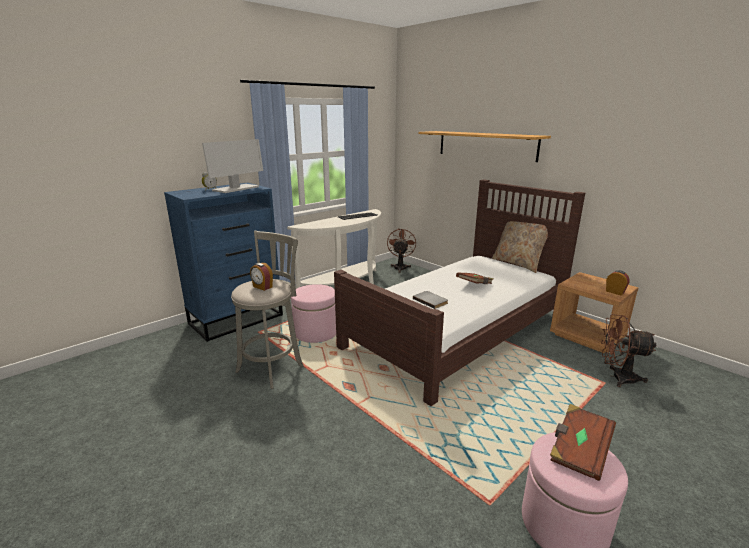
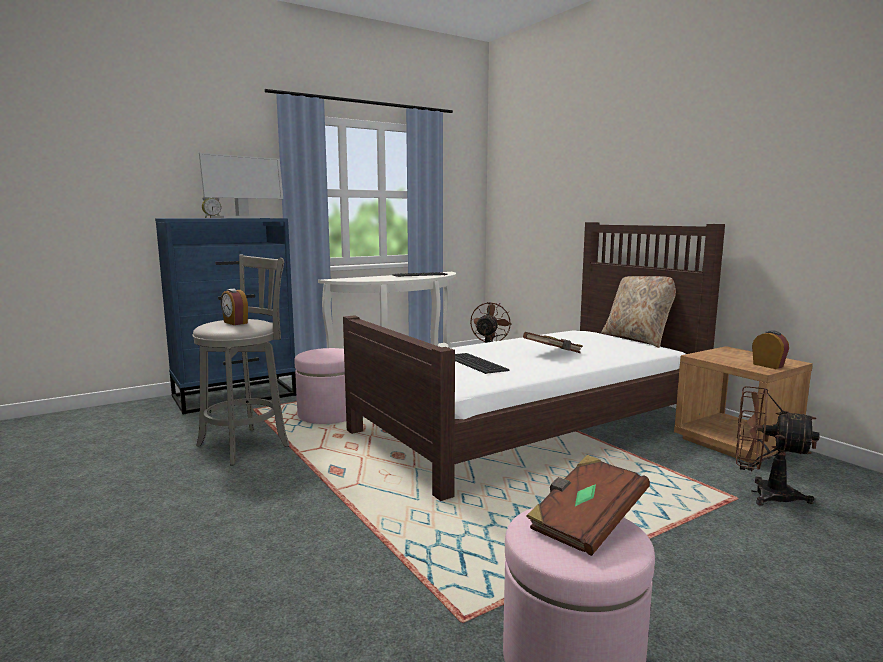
camera: 10 degrees right, 10 degrees down
(431, 300) = (476, 364): grey book -> keyboard
(486, 145) = (594, 175): shelf -> none

